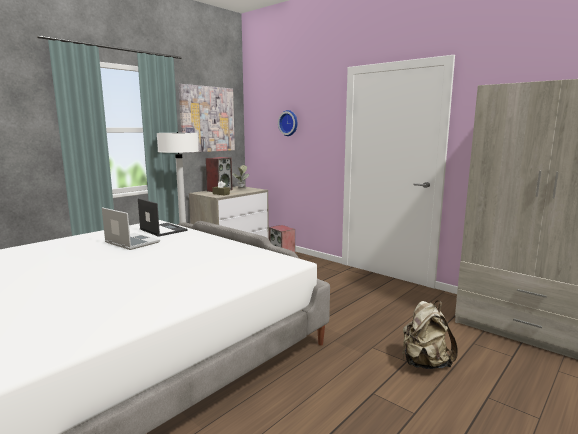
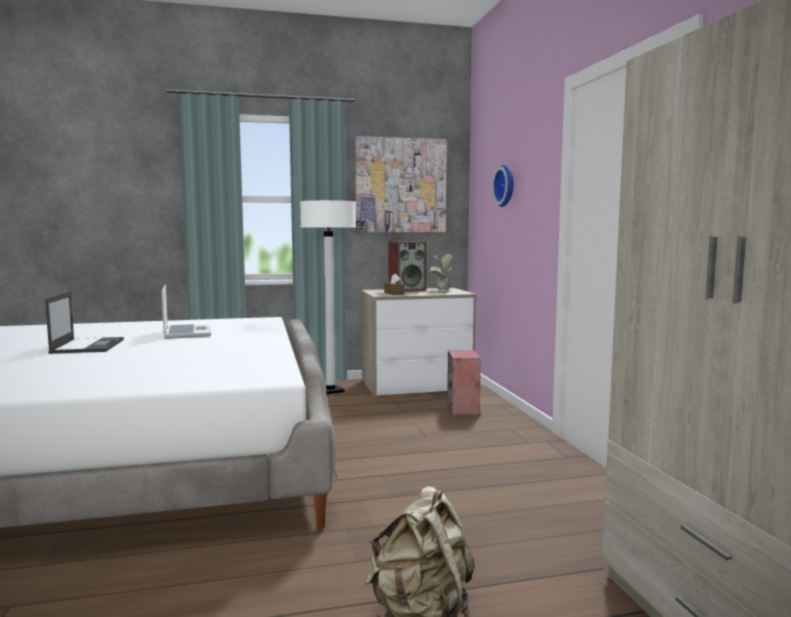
camera: 35 degrees right, 5 degrees down
(162, 230) = (251, 326): laptop -> laptop (88, 346)

